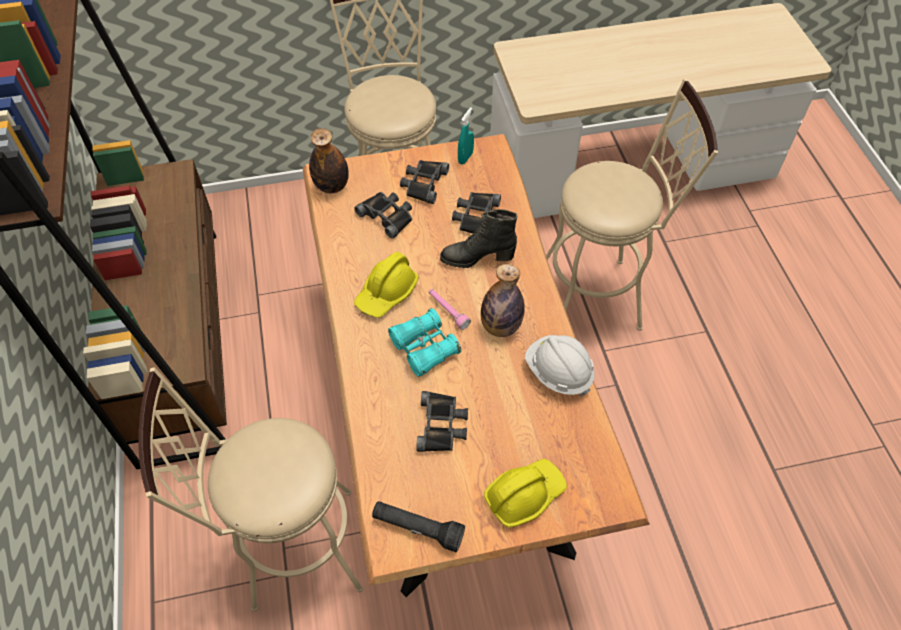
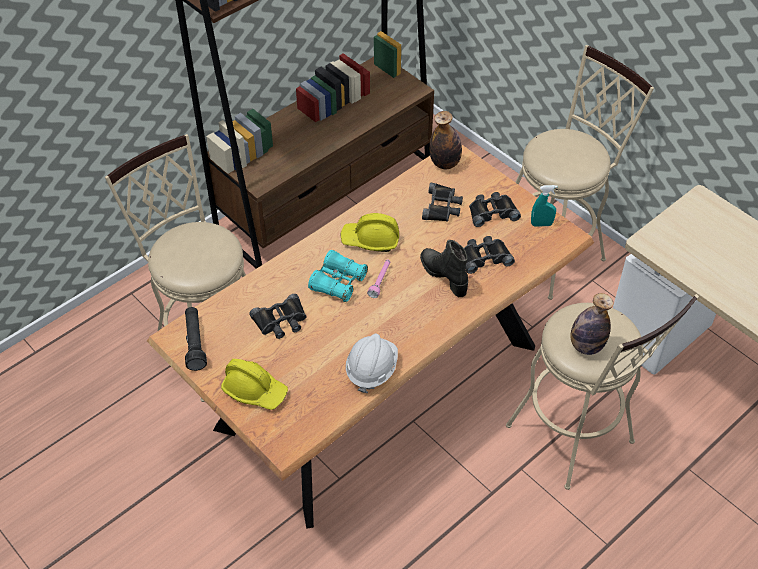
camera: 60 degrees right, 5 degrees down
(500, 327) = (389, 317): bottle -> bottle (586, 346)

